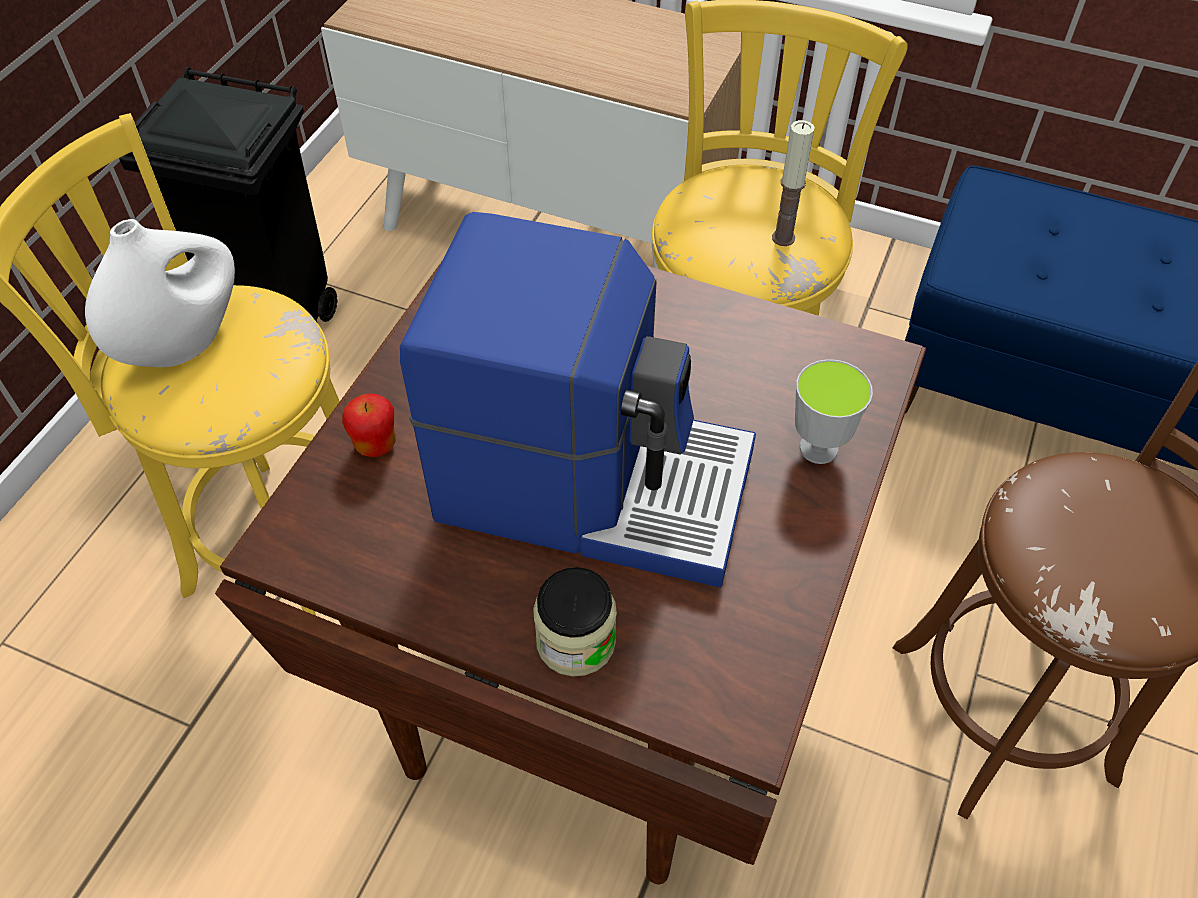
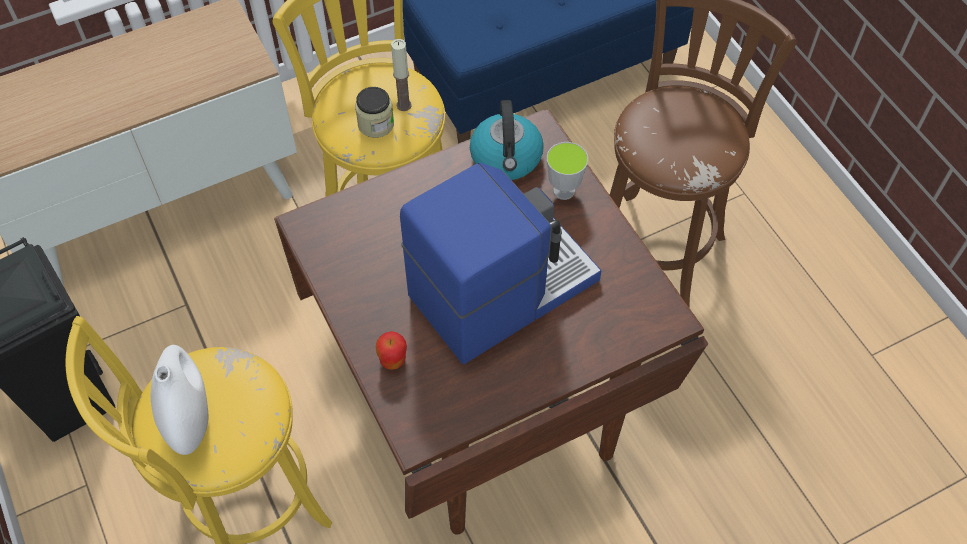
camera: 50 degrees left, 5 degrees up
(576, 641) = (577, 352): jar -> jar (376, 124)
(796, 356) = (506, 158): none -> kettle

